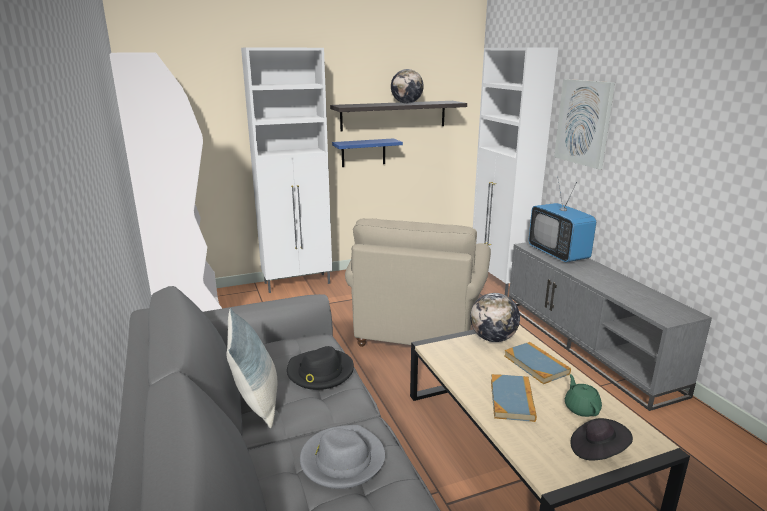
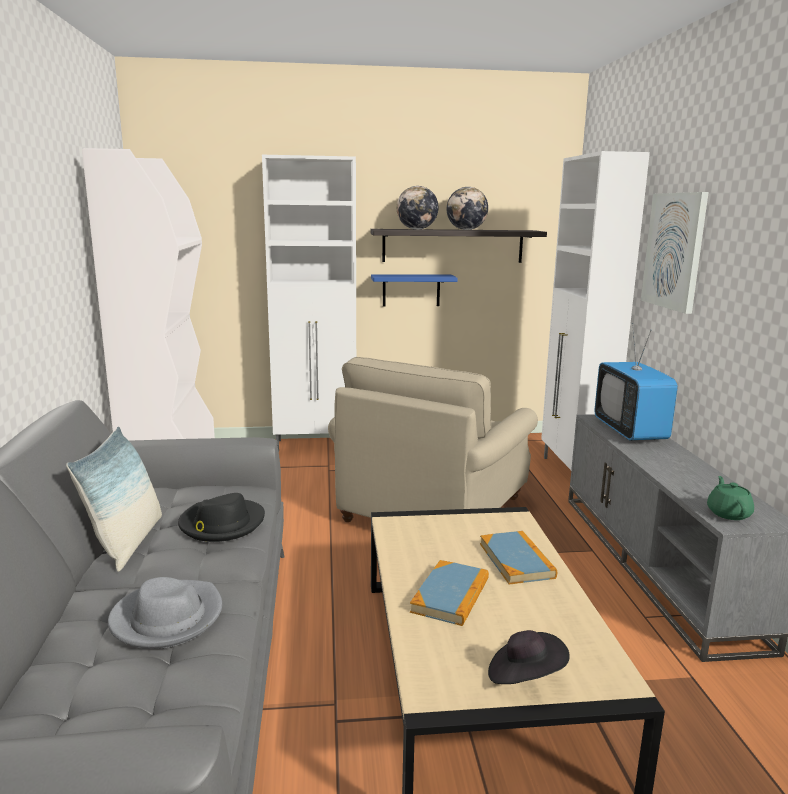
camera: 15 degrees right, 5 degrees down
(493, 338) = (480, 522): globe -> globe (417, 229)
(581, 408) = (541, 621): green teapot -> green teapot (728, 513)

